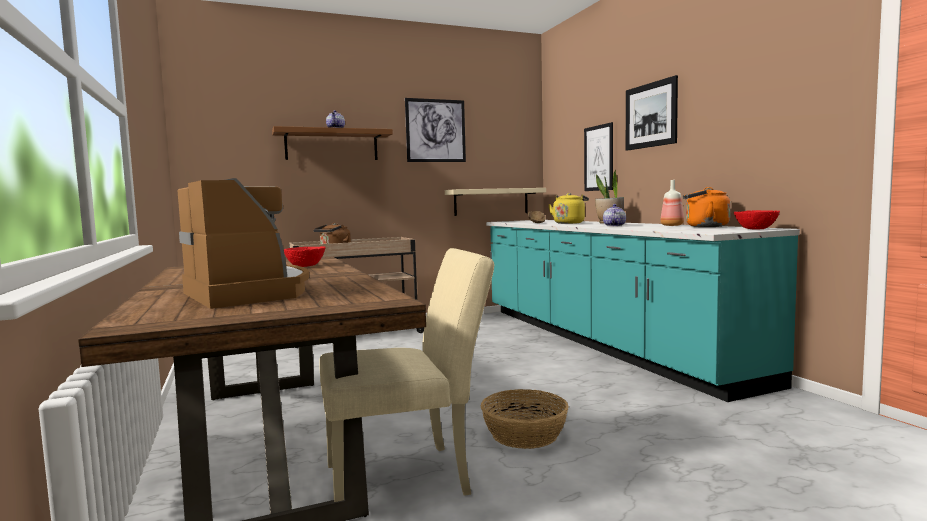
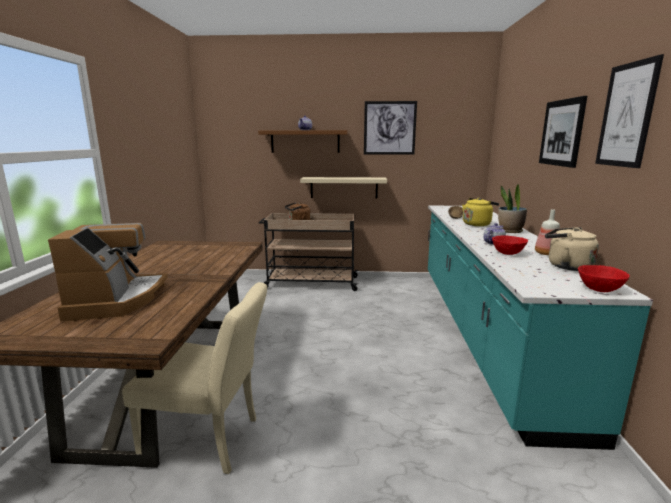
camera: 25 degrees right, 10 degrees up
(305, 266) = (218, 257): red bowl -> red bowl (507, 253)
(491, 201) = (435, 188): beige shelf -> beige shelf (344, 187)
(524, 435) = (320, 425): basket -> none
(598, 158) = (522, 163): picture -> picture (626, 115)
(704, 226) = (566, 266): orange kettle -> beige kettle

